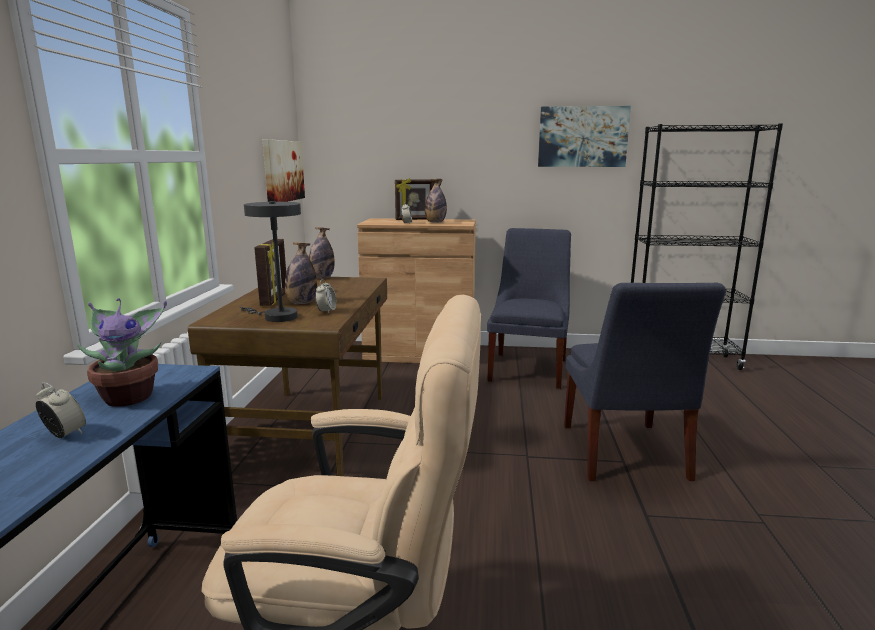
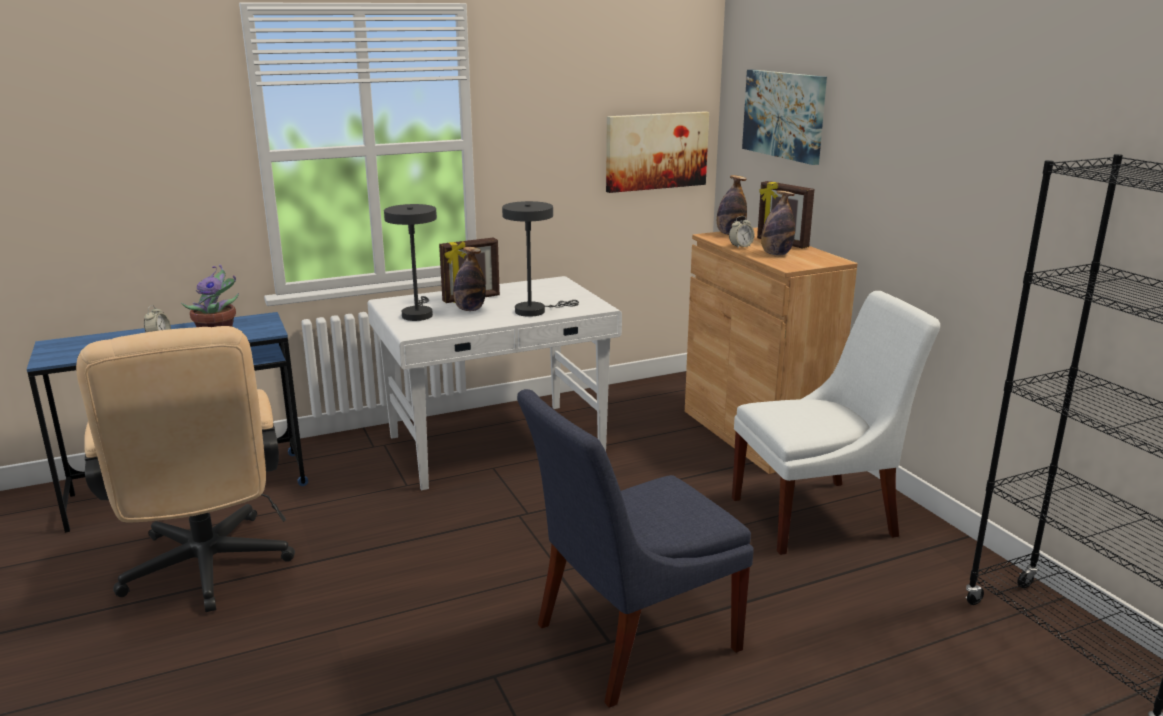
camera: 60 degrees right, 5 degrees up
(312, 430) = (498, 445): brown desk -> white desk
(321, 278) = (576, 290): bottle -> bottle (730, 234)
(326, 311) = (453, 323): alarm clock -> none
(345, 291) = (535, 310): none -> grey table lamp
(529, 368) = (820, 516): blue chair -> white chair
(582, 137) = (1021, 155): picture -> picture (784, 115)

